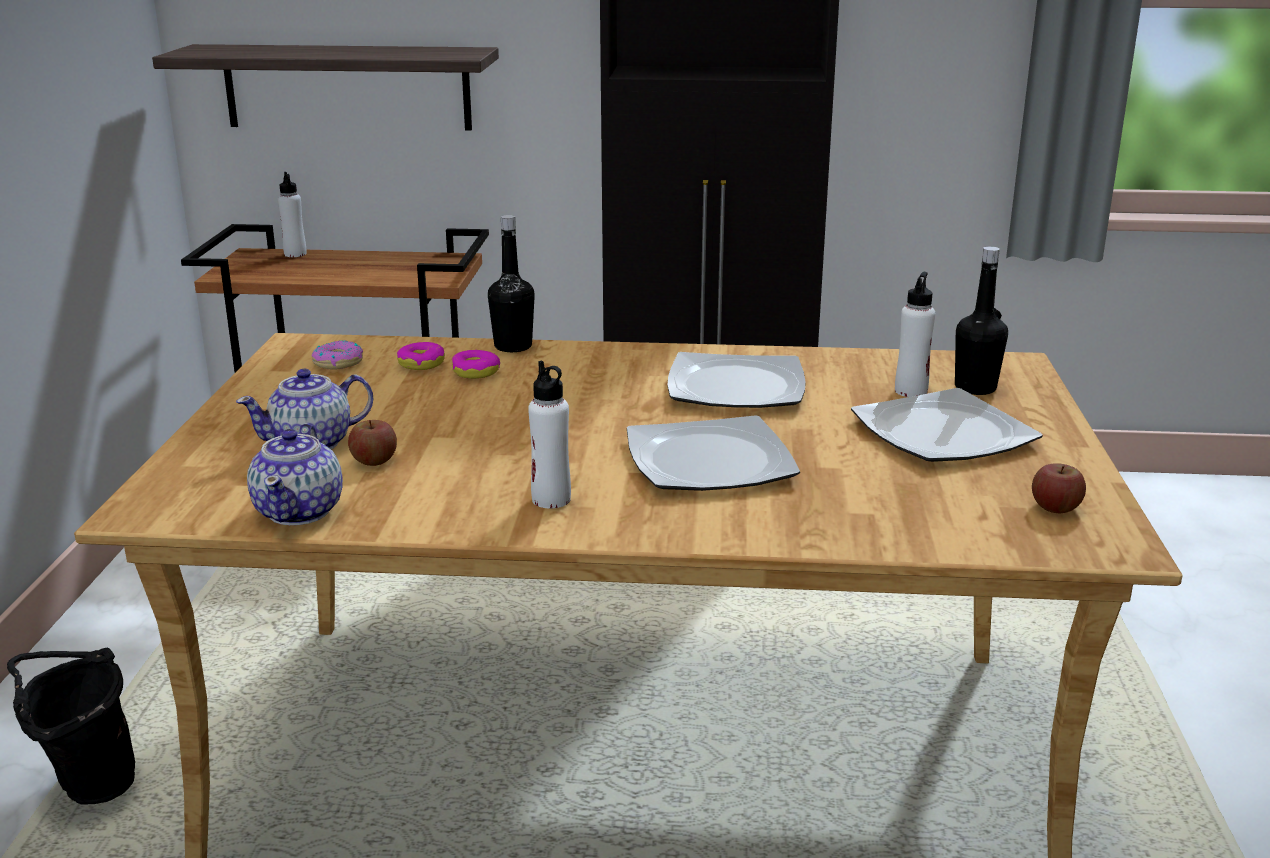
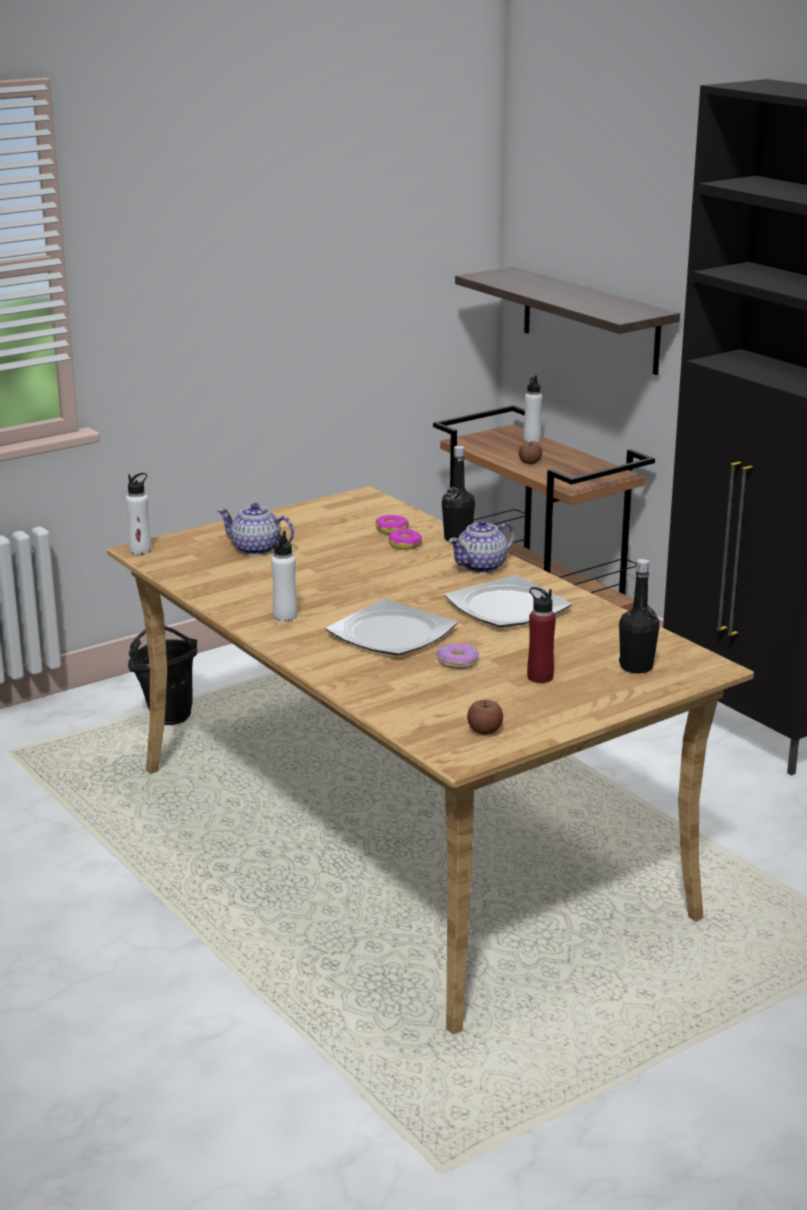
camera: 50 degrees right, 0 degrees up
(300, 511) = (189, 575): teapot -> teapot (482, 566)
(338, 362) = (357, 514): donut -> donut (457, 662)
(374, 460) = (261, 567): apple -> apple (530, 462)
(911, 391) = (594, 651): white bottle -> white bottle (140, 550)
(942, 434) = (540, 677): plate -> red bottle

